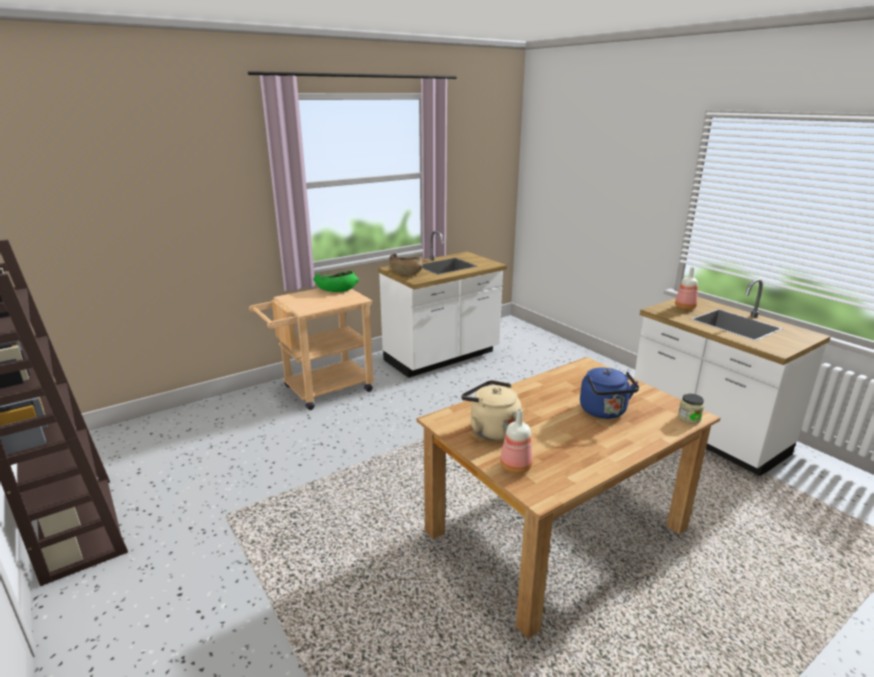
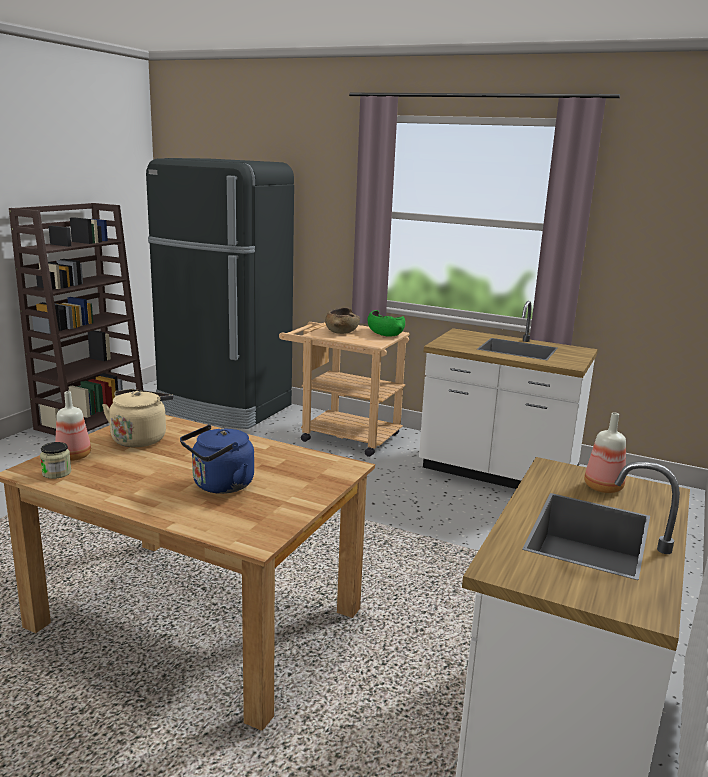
camera: 60 degrees right, 5 degrees down
(181, 430) = (224, 408): none -> black fridge
(405, 272) = (458, 338): brown bowl -> brown bowl (341, 331)
(689, 418) = (243, 538): jar -> jar (56, 473)

